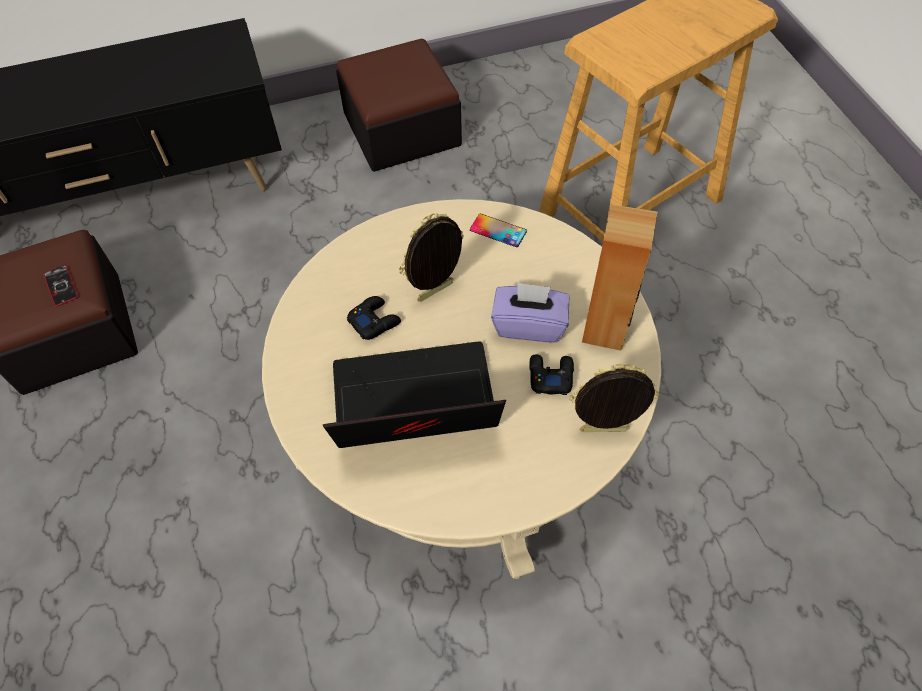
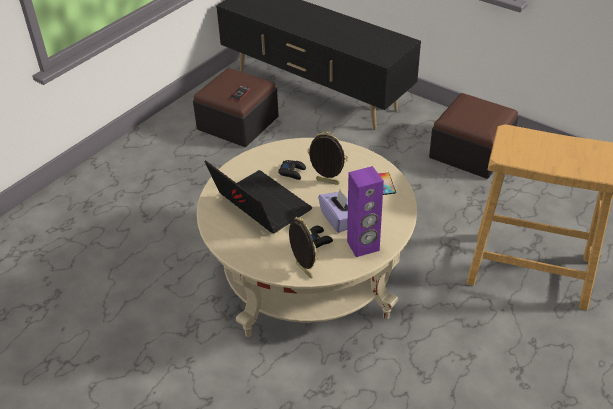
camera: 55 degrees right, 15 degrees down
(605, 329) = (363, 246): brown speaker -> purple speaker

